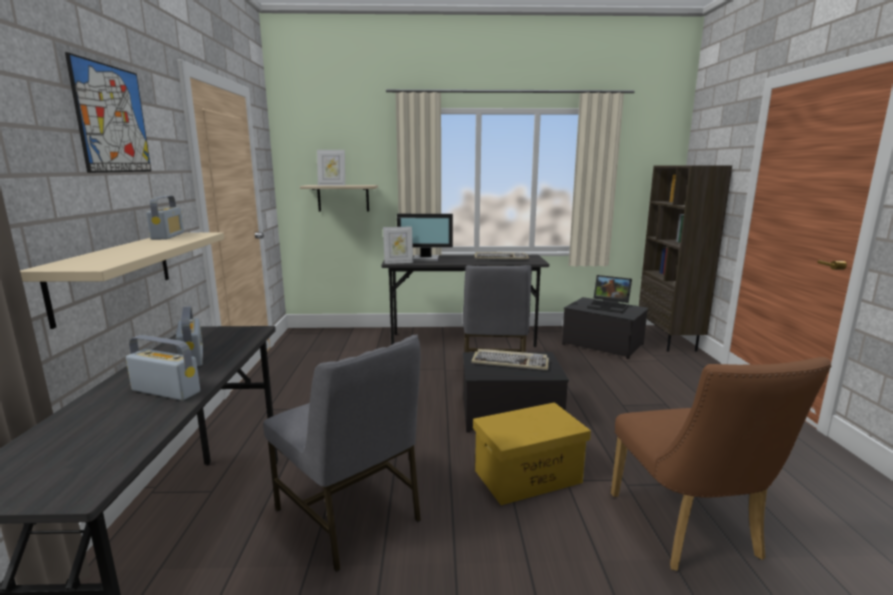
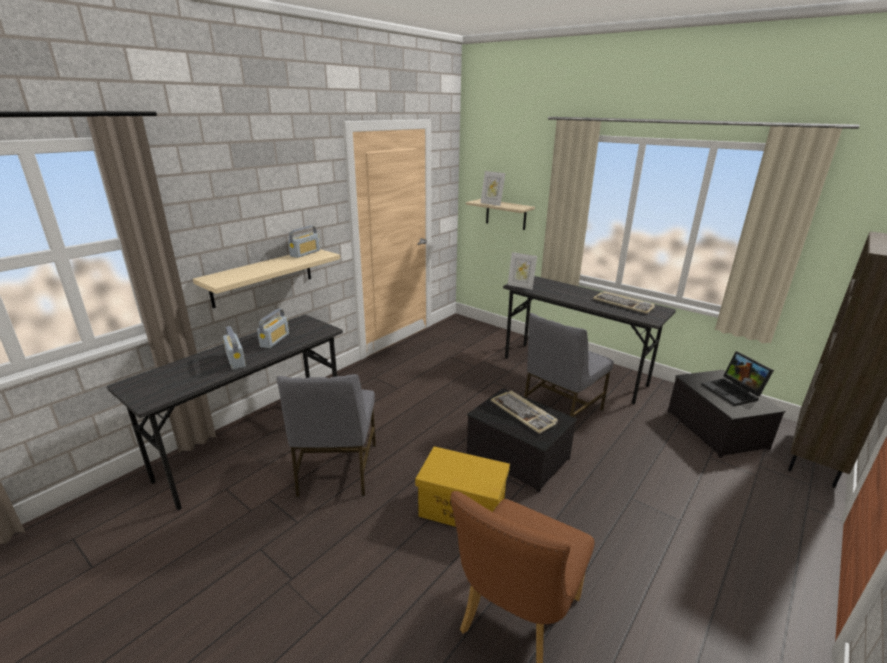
camera: 40 degrees right, 10 degrees up
(112, 119) = (270, 181): picture -> none
(426, 259) = (552, 287): monitor -> none

